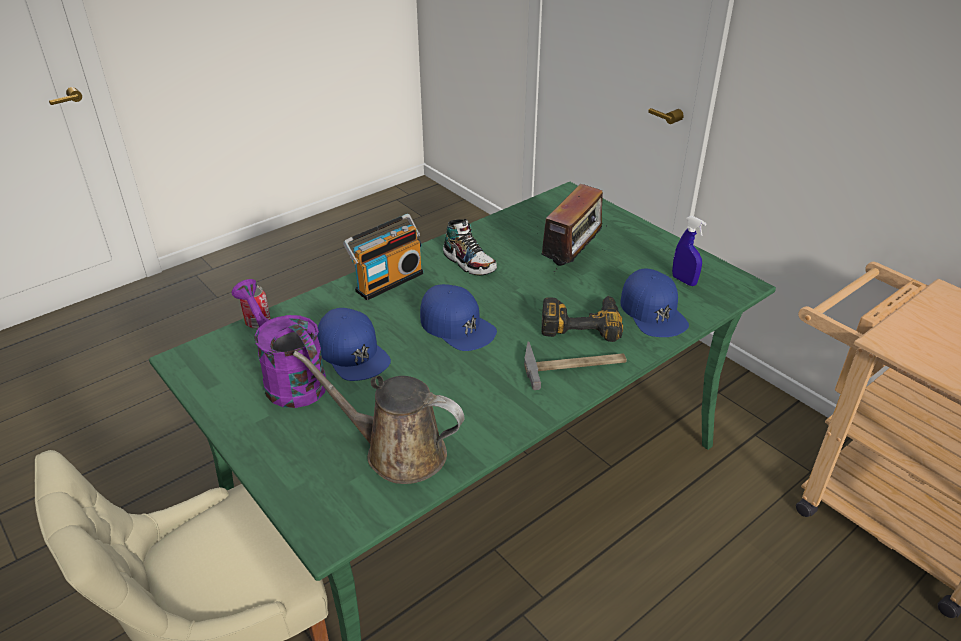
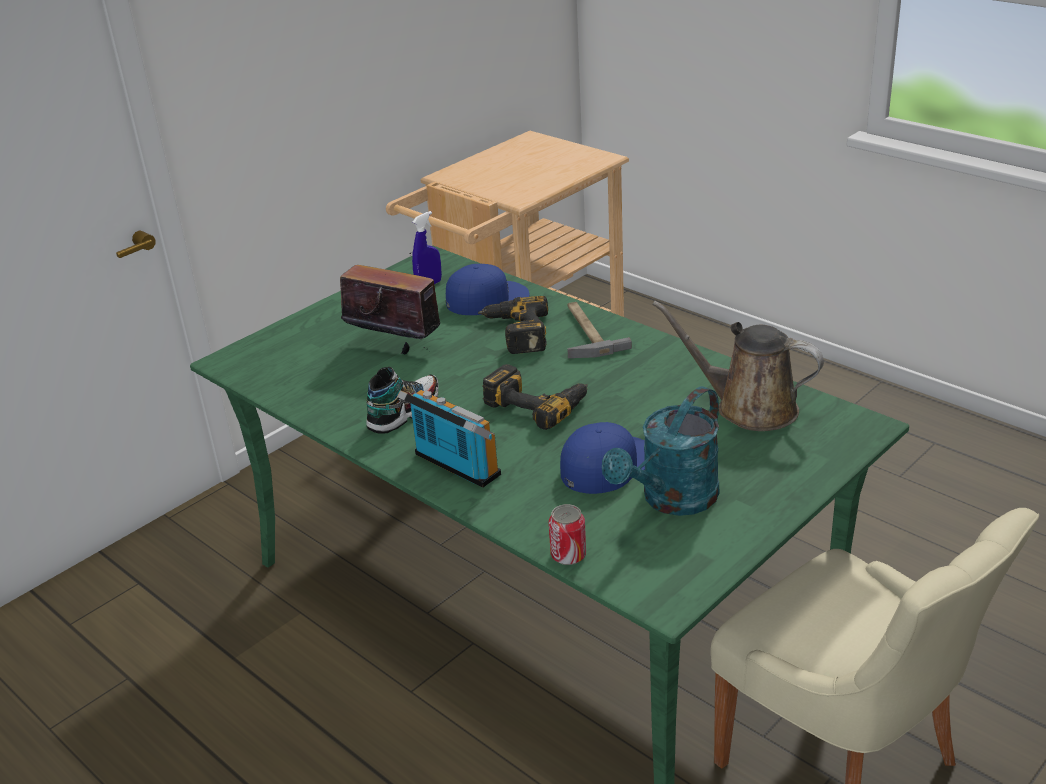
camera: 95 degrees left, 5 degrees down
(288, 379) = (671, 500): purple watering can -> turquoise watering can
(398, 452) = (748, 408): brown watering can -> brown watering can turned 105 degrees clockwise
(457, 325) = (538, 403): blue cap -> power drill

